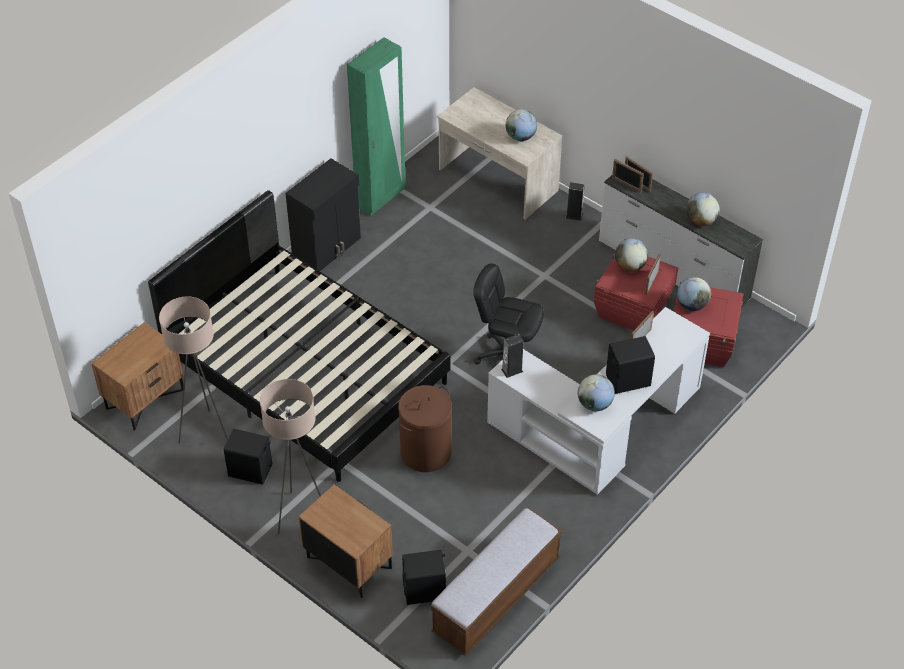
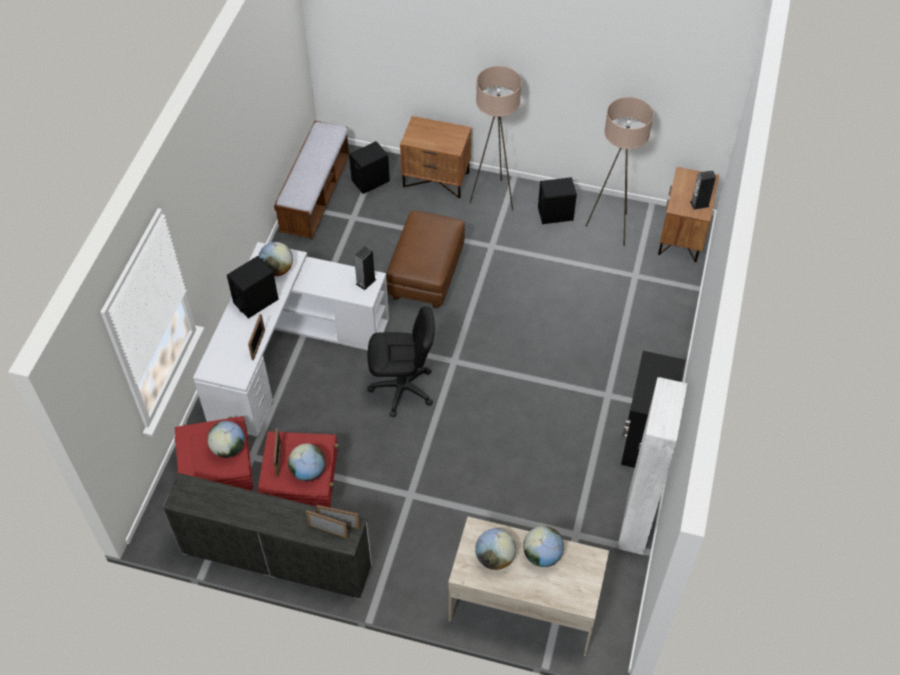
camera: 155 degrees right, 5 degrees up
(306, 370) = (572, 308): black bed -> none
(381, 198) = (635, 525): green wardrobe -> white wardrobe
(425, 452) = (427, 277): brown laundry basket -> brown ottoman
(574, 215) = (414, 590): speaker -> speaker (699, 204)
(701, 221) = (238, 505): globe -> globe (542, 555)

